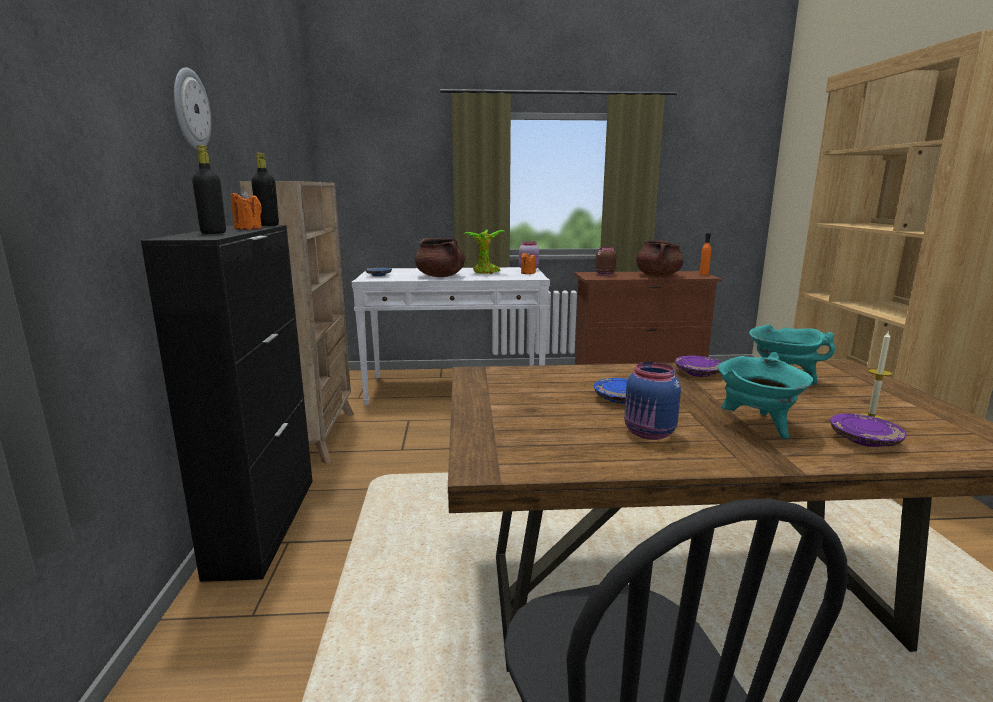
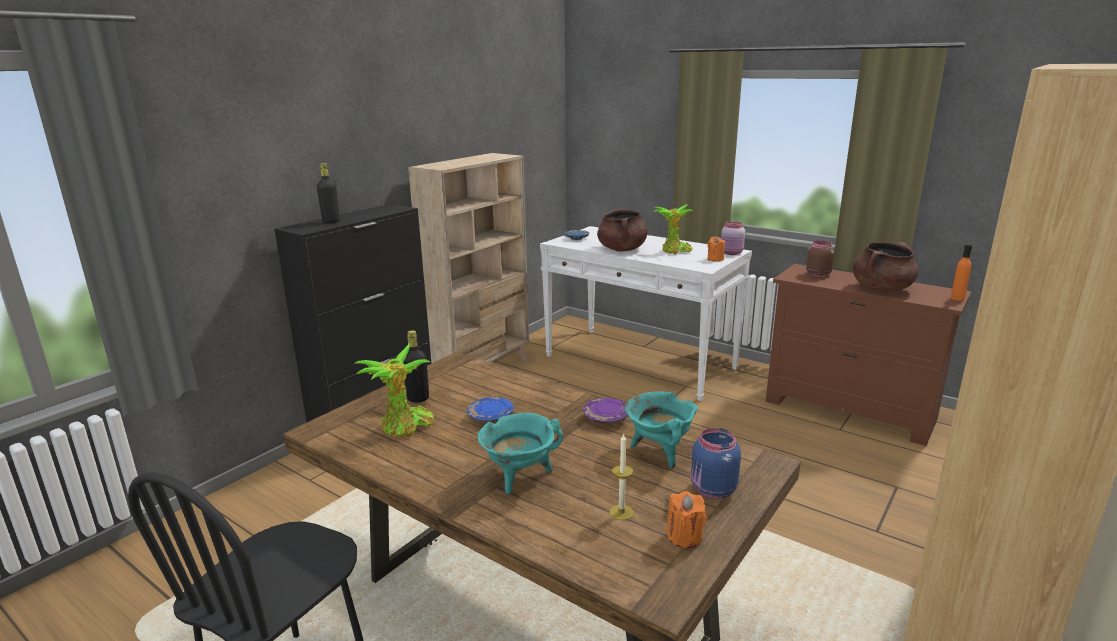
camera: 40 degrees right, 5 degrees up
(190, 109) = (354, 124): wall clock -> none
(248, 228) = (372, 214): orange candle -> orange candle (684, 536)
(268, 225) = (402, 208): black bottle -> black bottle (418, 398)
(569, 431) = (404, 427): none -> potted plant
(649, 433) = (440, 450): blue jar -> blue jar (712, 490)
(864, 440) = (560, 522): purple plate -> none

